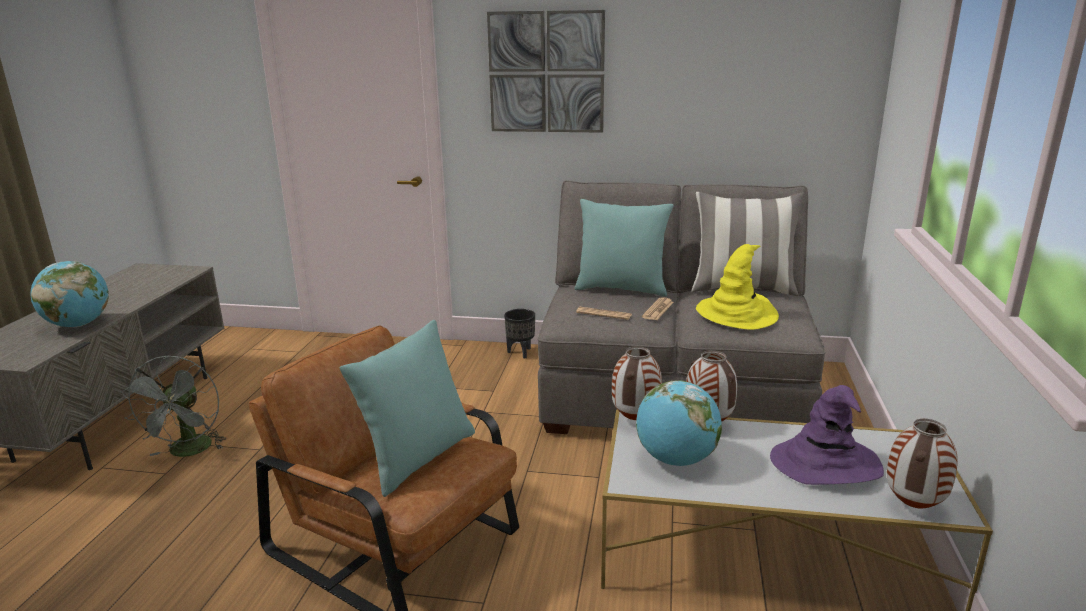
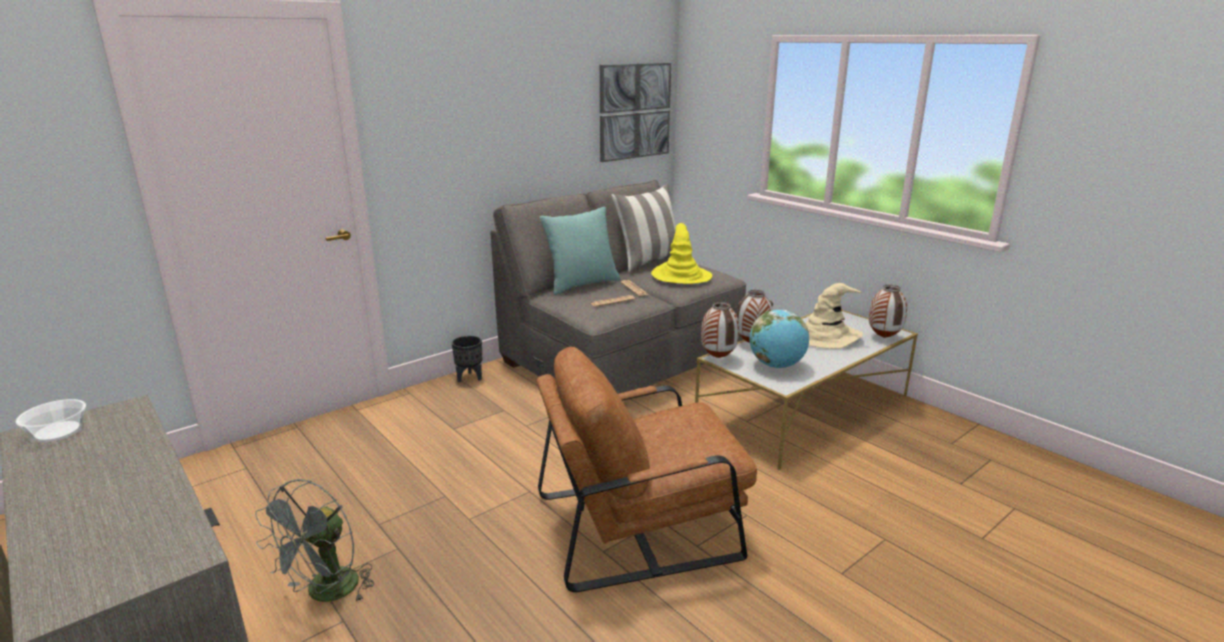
camera: 50 degrees left, 0 degrees up
(78, 325) = (144, 503): globe -> none
(146, 272) = (57, 432): none -> bowl
(188, 452) = (326, 594): grey fan -> grey fan turned 75 degrees clockwise
(417, 458) = (674, 432): turquoise pillow -> none
(546, 72) = (461, 108): picture -> picture (634, 111)
(825, 464) = (827, 337): purple hat -> beige hat

